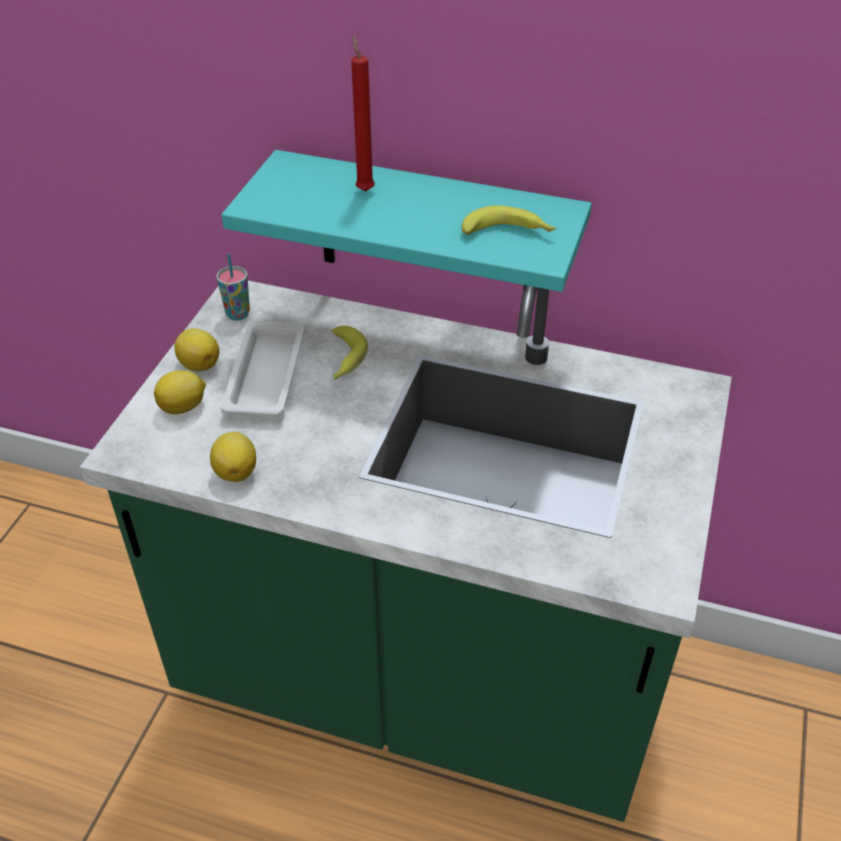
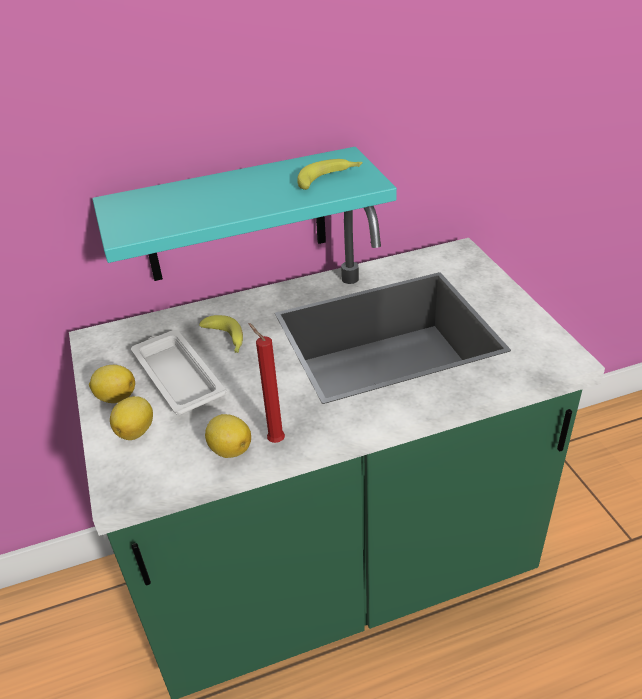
camera: 35 degrees left, 5 degrees down
(238, 314) = (109, 351): cup -> none
(364, 189) = (197, 194): red candle -> red candle (274, 440)

